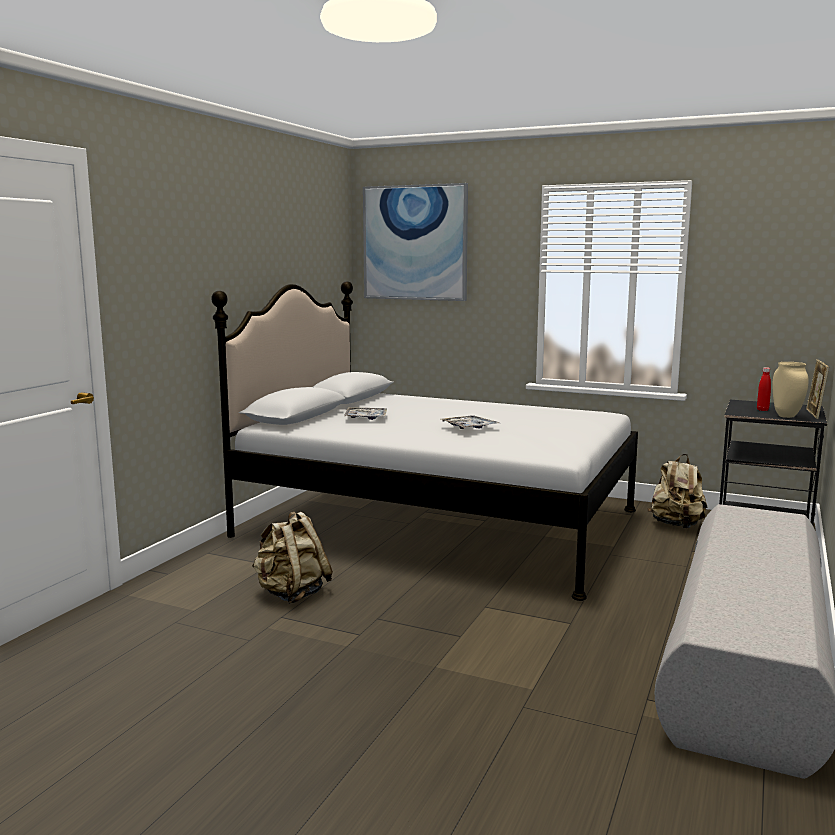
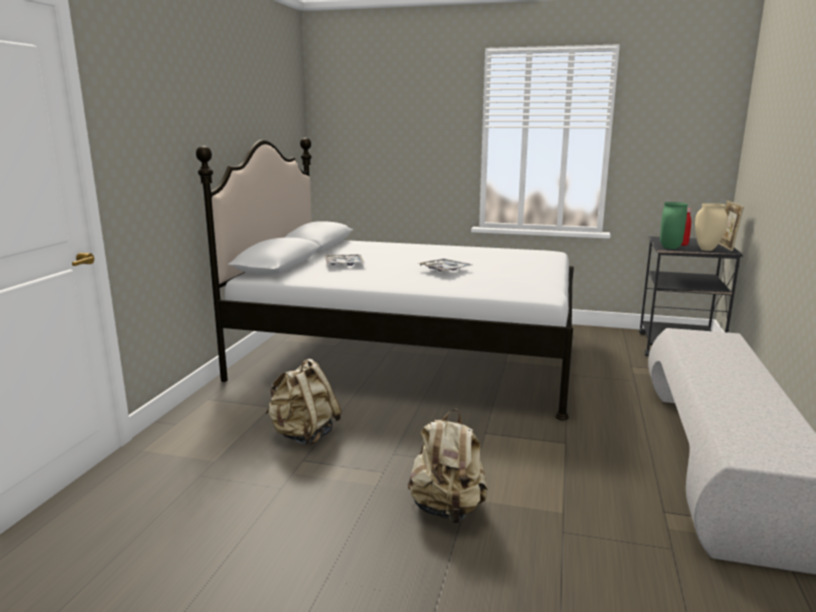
camera: 10 degrees left, 5 degrees up
(415, 243) = (366, 101): picture -> none
(676, 525) = (608, 344): beige backpack -> beige backpack (447, 509)
(743, 413) = (670, 248): none -> green vase

